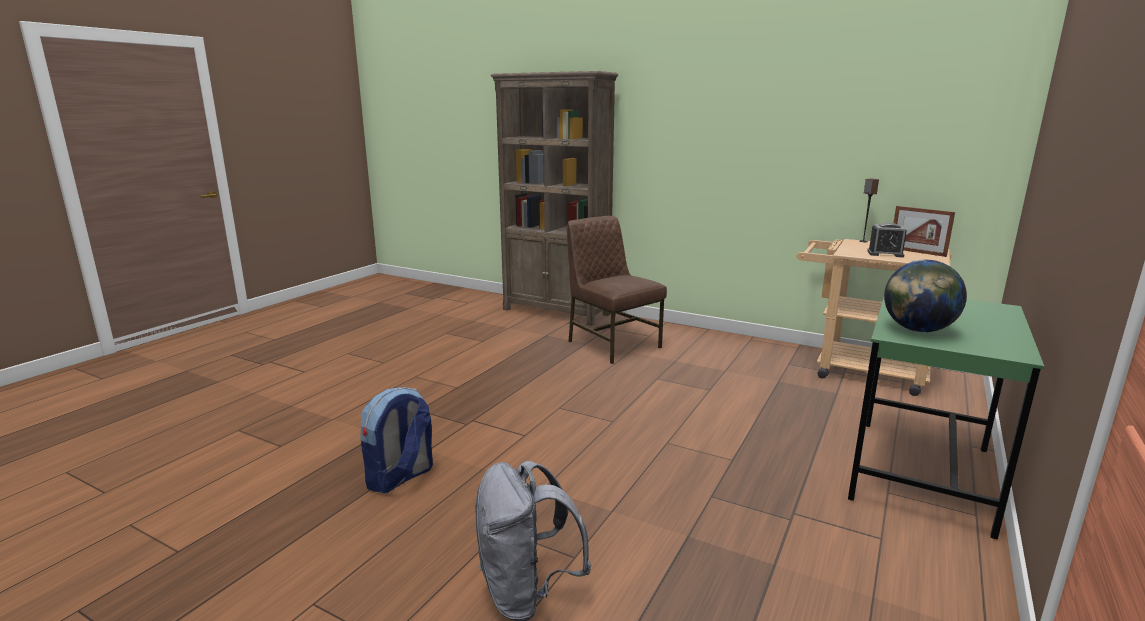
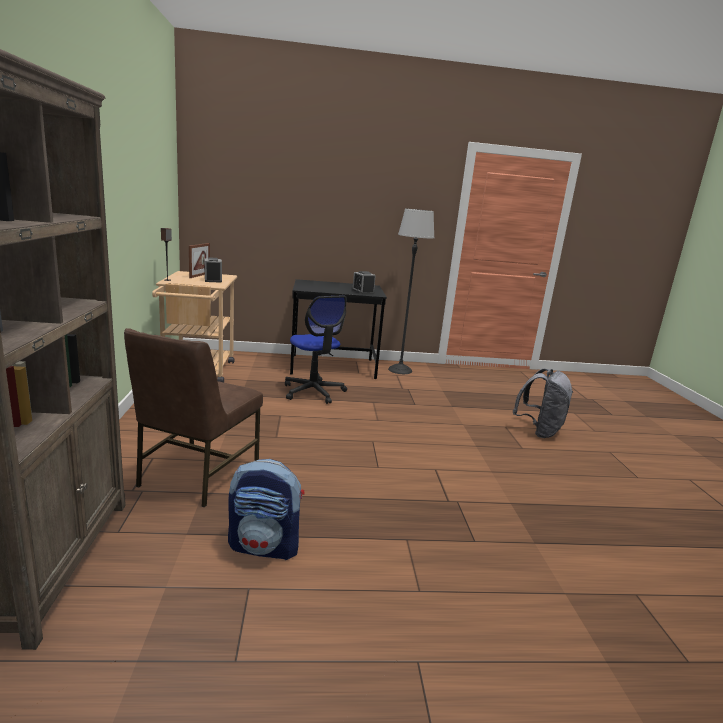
camera: 125 degrees left, 0 degrees up
(400, 478) = (549, 499): backpack -> backpack (265, 546)
(784, 425) = (313, 392): none -> office chair
(917, 330) = (363, 292): globe -> alarm clock
(922, 474) = (333, 367): green desk -> black desk
(924, 559) = (400, 370): none -> floor lamp

